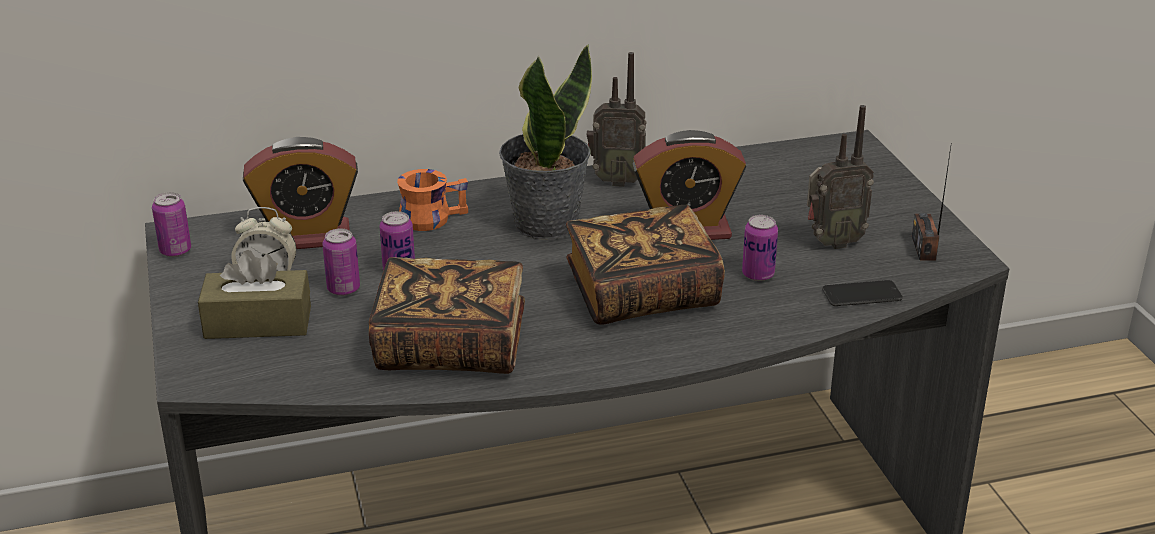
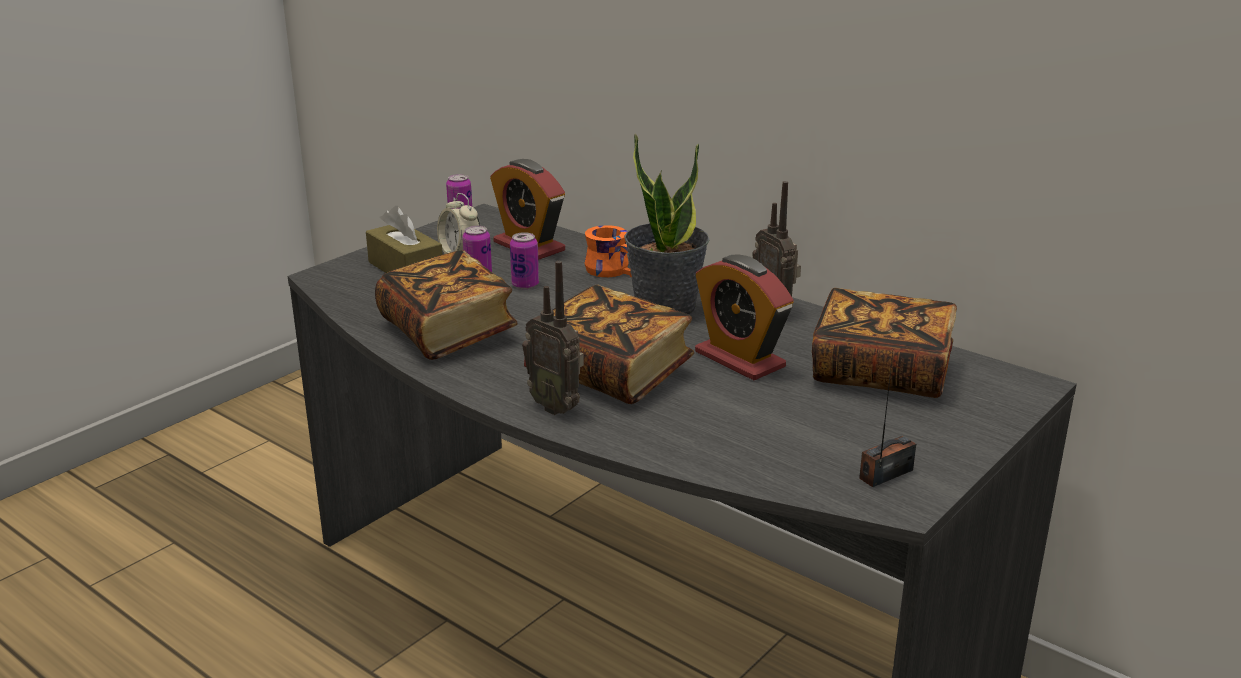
camera: 55 degrees right, 5 degrees down
(758, 275) = (712, 410): can -> none
(774, 185) = (881, 372): none -> book
(832, 242) = (822, 426): radio -> radio (556, 406)
(862, 295) = (748, 466): phone -> none

